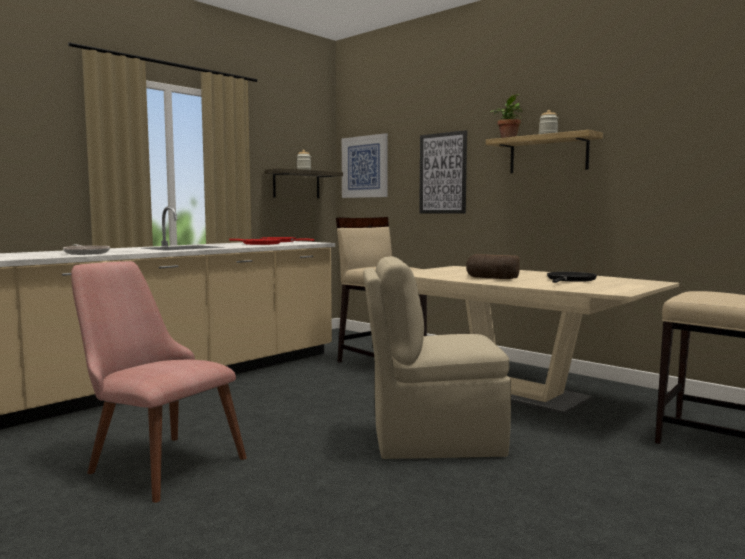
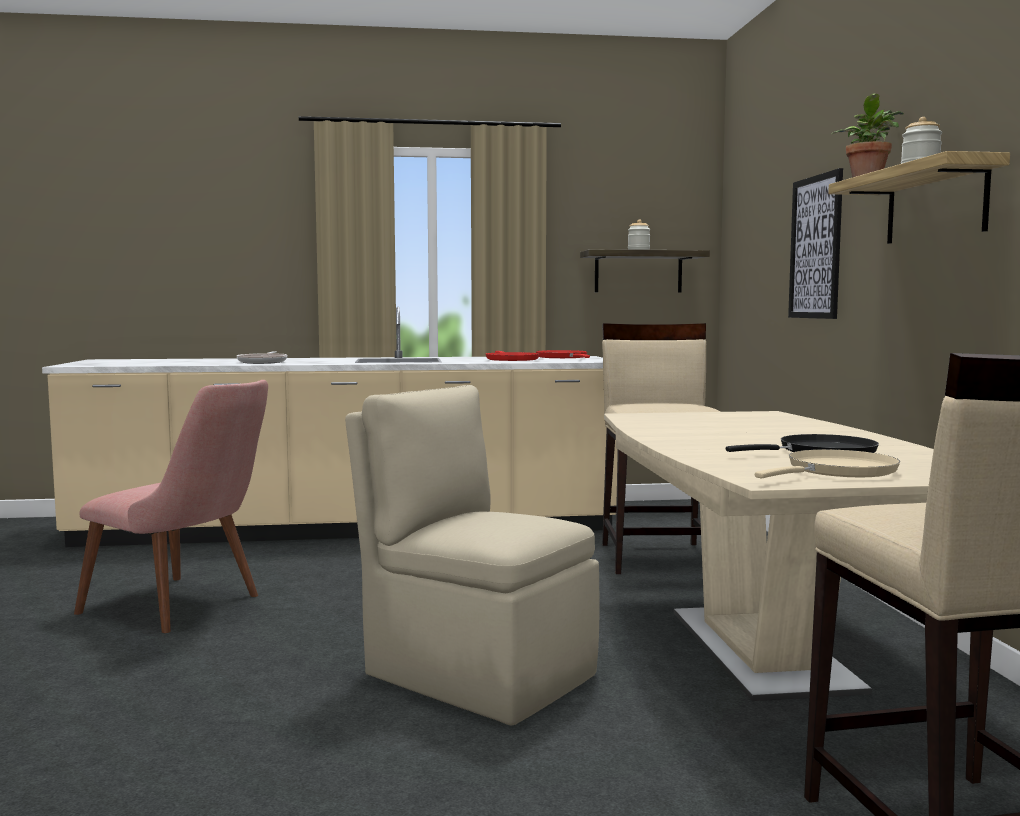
camera: 40 degrees right, 0 degrees up
(154, 461) = (187, 606): pink chair -> pink chair turned 135 degrees clockwise
(364, 167) = (743, 240): picture -> none
(491, 278) = (706, 435): bread -> none
(615, 286) = (837, 471): none -> beige frying pan

